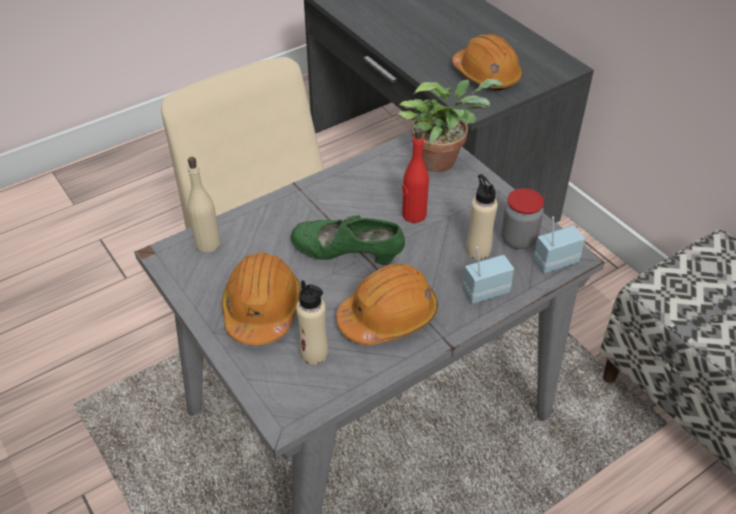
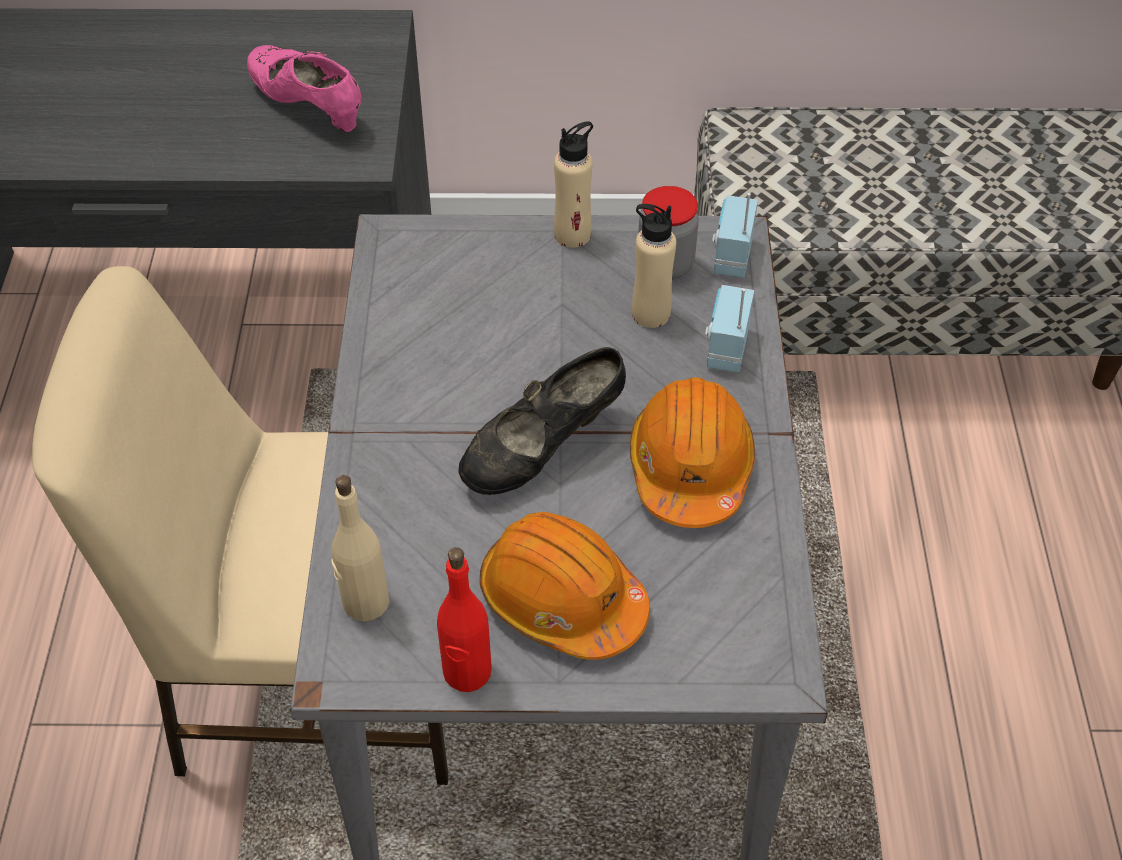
camera: 55 degrees left, 5 degrees up
(314, 353) = (693, 581): beige bottle -> beige bottle (572, 235)
(347, 256) = (542, 450): green shoe -> black shoe
(413, 215) = (527, 338): red bottle -> red bottle (467, 672)
(441, 159) = (446, 249): potted plant -> none
(486, 75) = (308, 107): orange hard hat -> pink shoe

